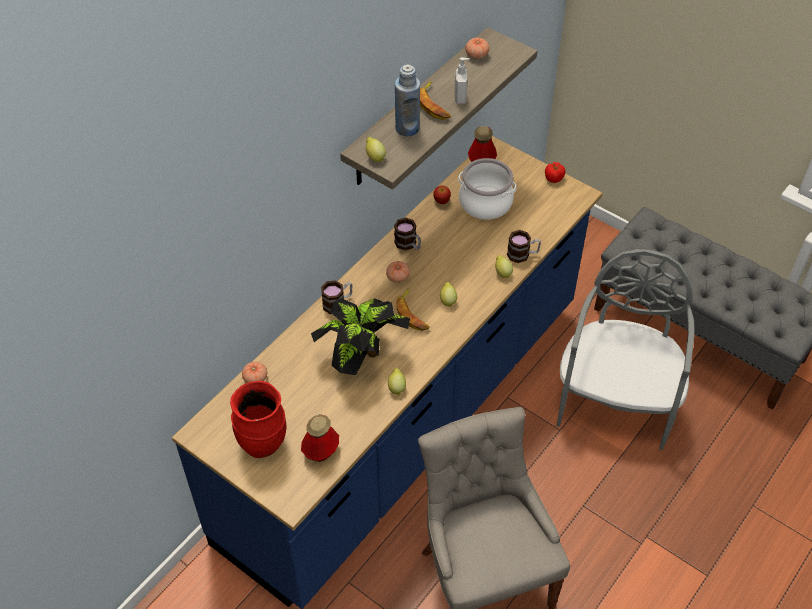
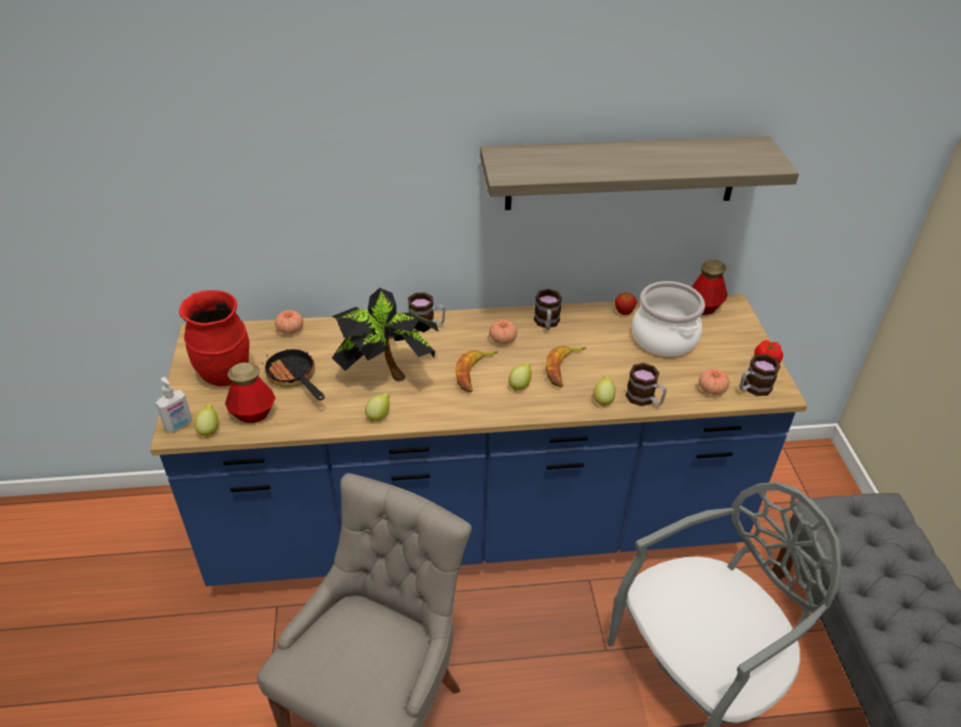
camera: 45 degrees right, 10 degrees down
(310, 408) = (294, 378): none -> frying pan
(375, 157) = (504, 162): lemon -> lemon (209, 430)
(407, 128) = (567, 160): blue bottle -> none
(434, 105) = (620, 158): banana -> banana (564, 368)
(461, 98) = (656, 166): soap dispenser -> soap dispenser (179, 426)
(476, 55) = (724, 147): tomato -> tomato (711, 389)
(566, 202) = (753, 388): none -> mug

